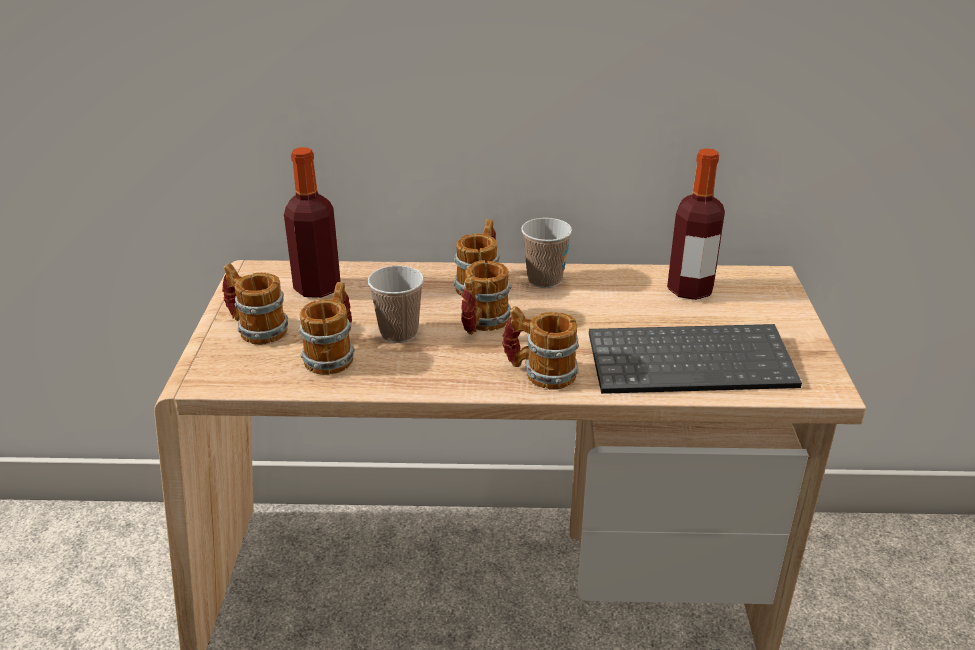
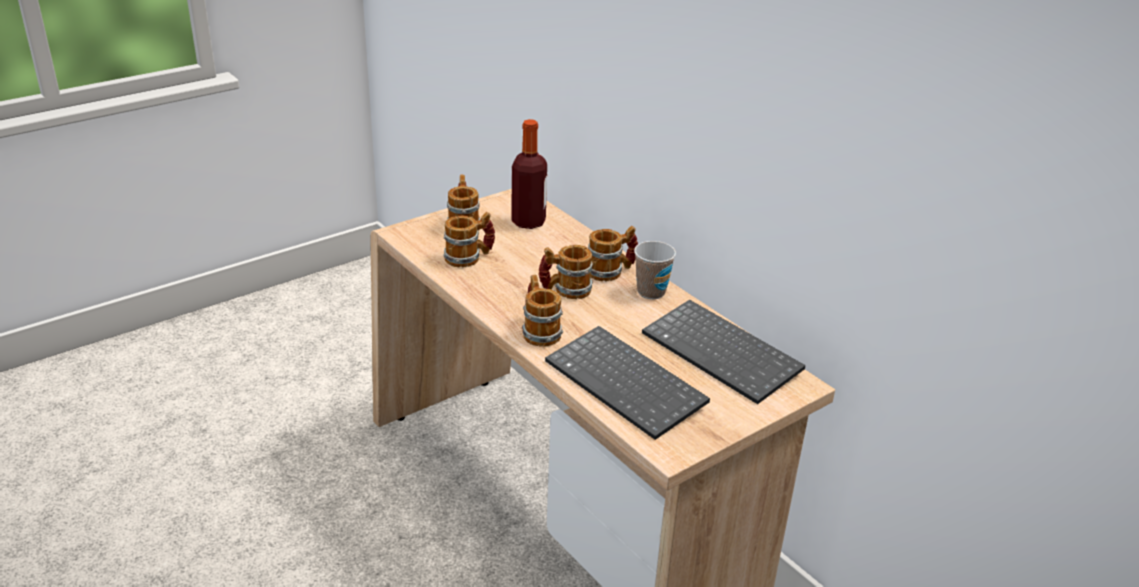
camera: 50 degrees right, 0 degrees up
(399, 333) = (517, 268): cup -> none
(690, 290) = (724, 353): bottle -> keyboard

